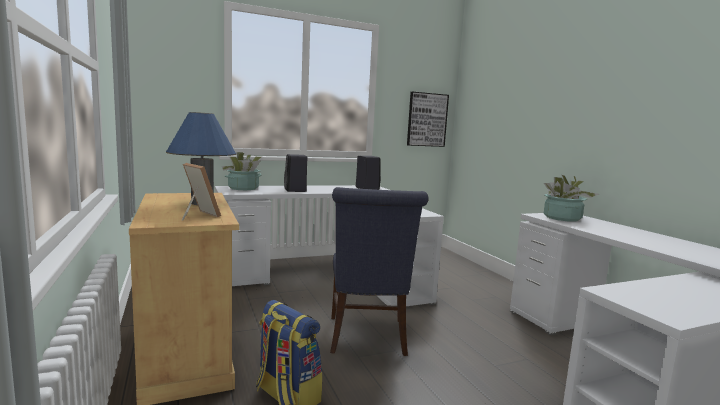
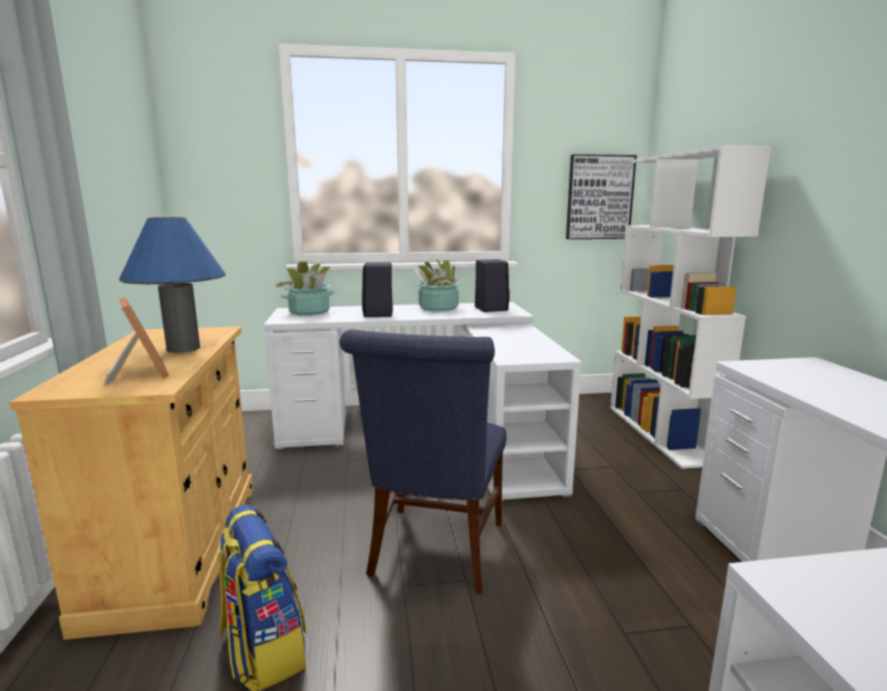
camera: 15 degrees right, 5 degrees up
(472, 269) = (661, 433): none -> white bookcase
(562, 218) = (792, 373): potted plant -> potted plant (438, 308)

